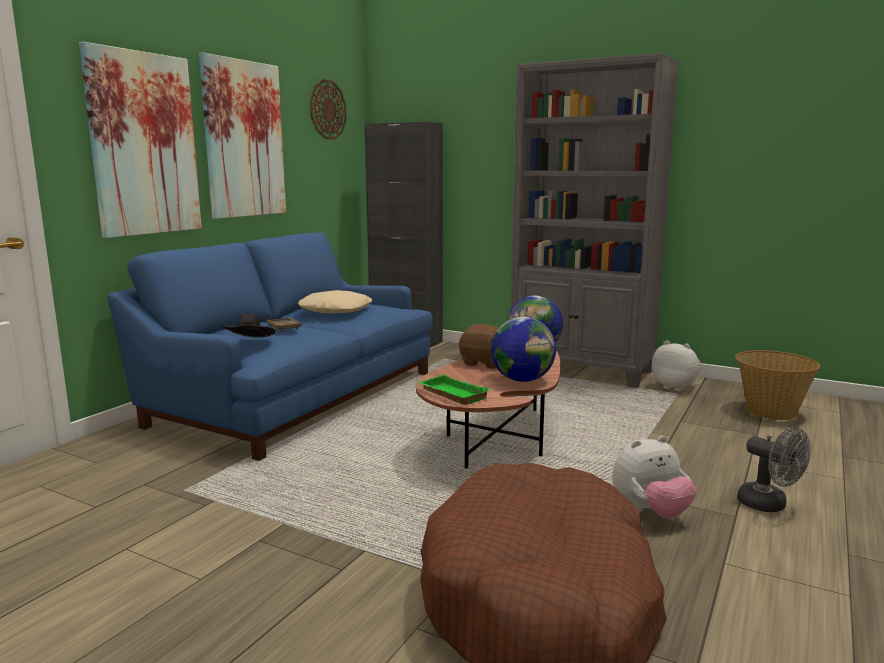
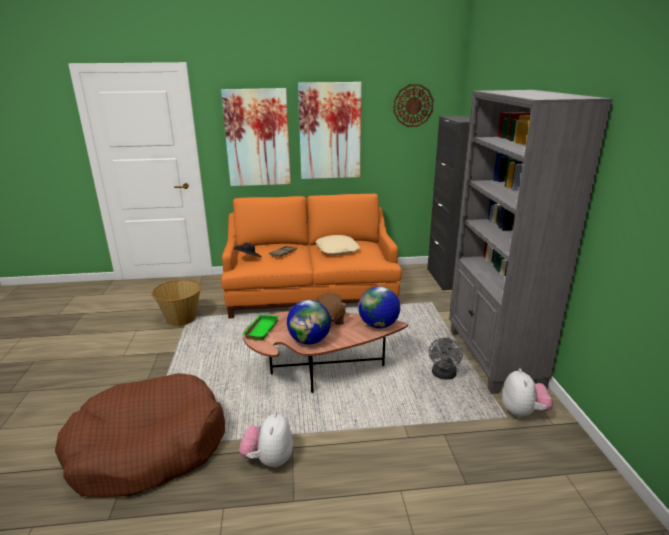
camera: 55 degrees right, 10 degrees up
(294, 396) = (311, 290): blue sofa -> orange sofa
(650, 512) = (269, 459): plush toy -> plush toy turned 60 degrees clockwise
(769, 505) = (325, 516): grey fan -> grey fan (443, 375)
(770, 411) = (537, 482): basket -> basket (181, 318)

